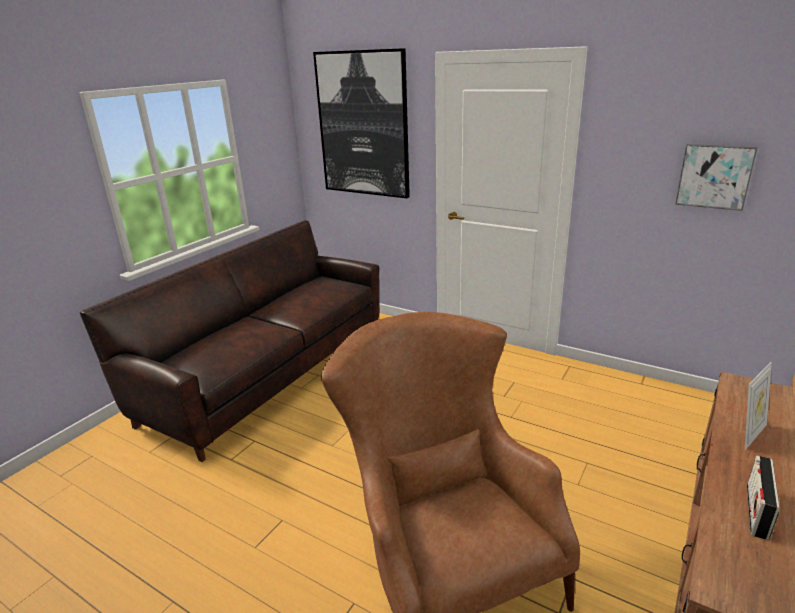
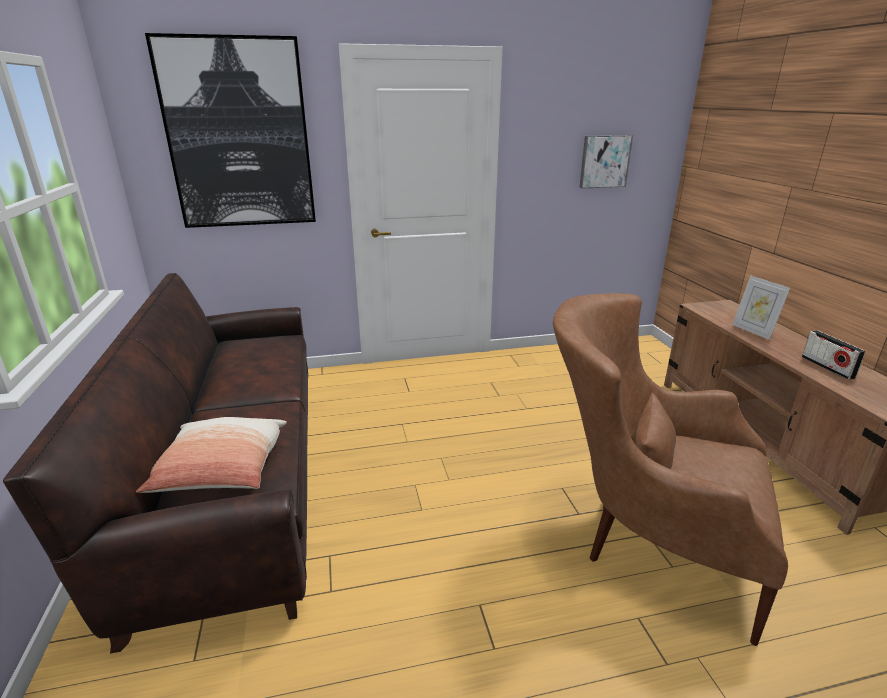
camera: 45 degrees left, 0 degrees up
(202, 354) = (222, 471): none -> pillow
(749, 434) = (753, 331): picture frame -> picture frame turned 150 degrees clockwise

